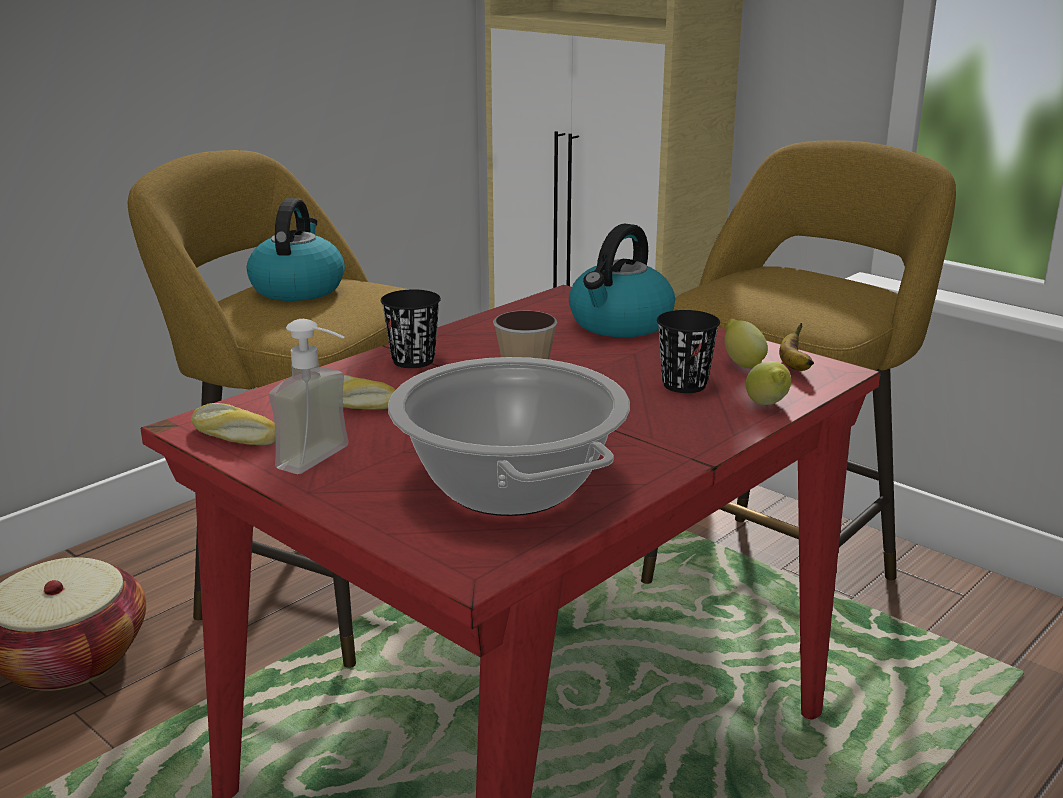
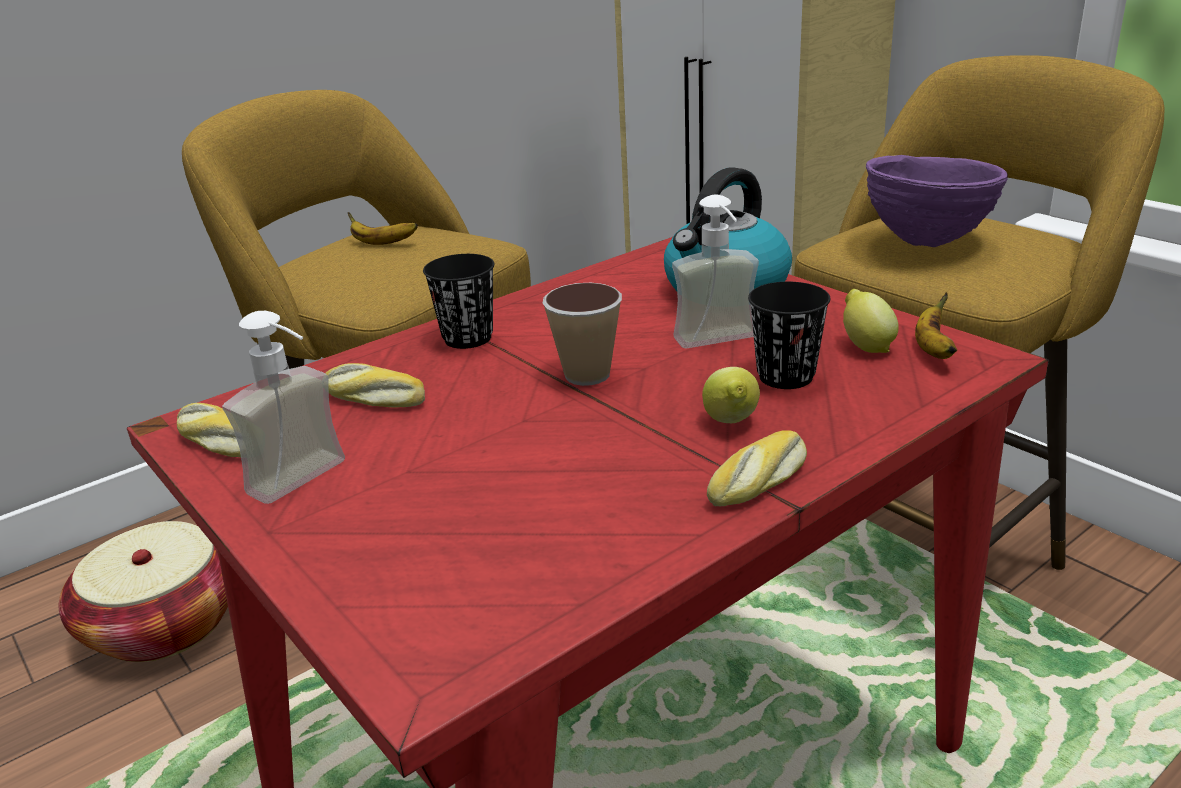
camera: 10 degrees right, 5 degrees up
(297, 288) = (381, 243): kettle -> banana
(508, 486) = (518, 532): cooking pot -> none
(627, 363) = (721, 344): none -> soap dispenser
(682, 451) = (761, 482): none -> bread
(767, 405) = (889, 410): lemon -> lemon (731, 423)
(776, 291) = (927, 243): none -> purple bowl

